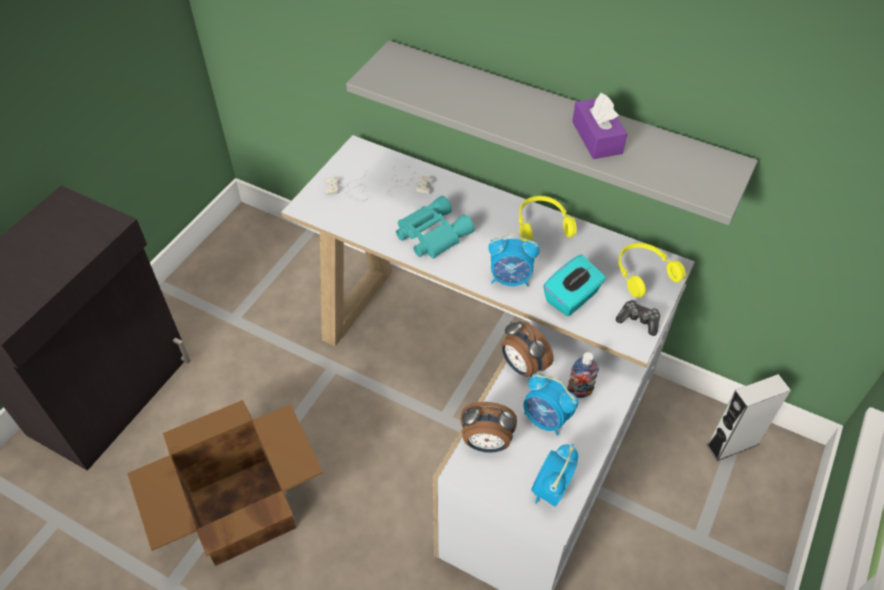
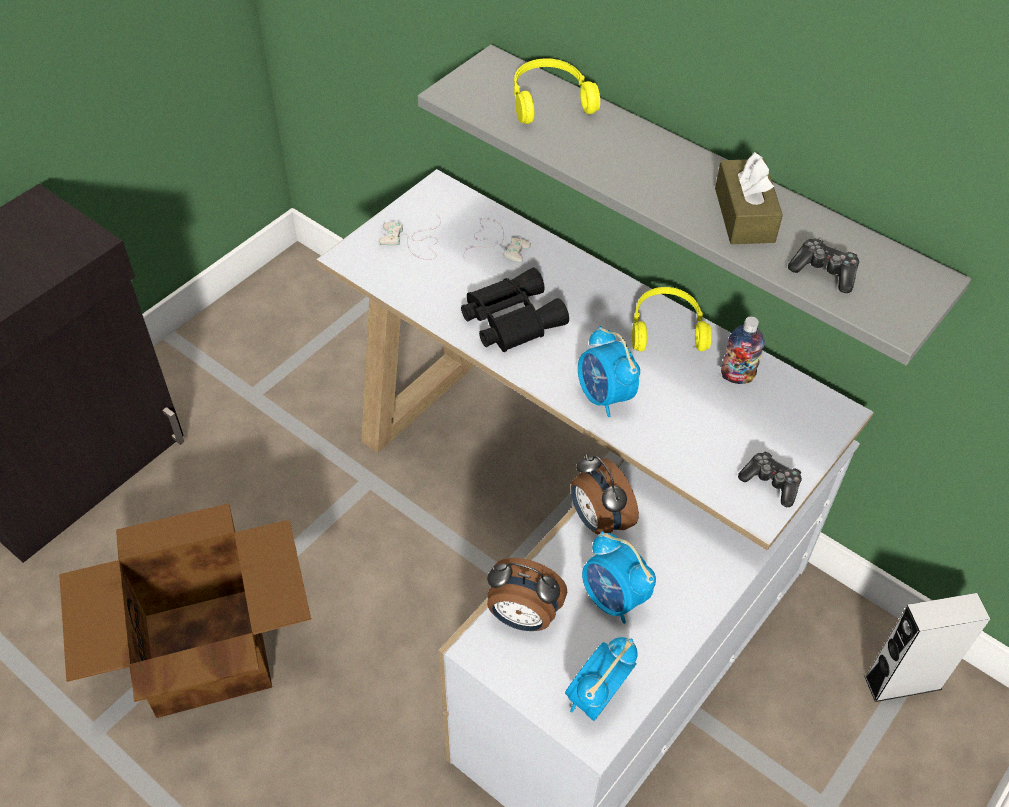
camera: 10 degrees right, 0 degrees up
(431, 234) = (510, 318): turquoise binoculars -> black binoculars
(511, 279) = (604, 396): alarm clock -> alarm clock turned 45 degrees clockwise
(572, 298) = (684, 436): turquoise tissue box -> none
(579, 391) = (670, 568): bottle -> bottle (737, 376)
(597, 137) = (744, 215): purple tissue box -> brown tissue box
(643, 273) = (794, 417): yellow headphones -> yellow headphones (549, 100)
(660, 169) = (824, 272): none -> game controller

